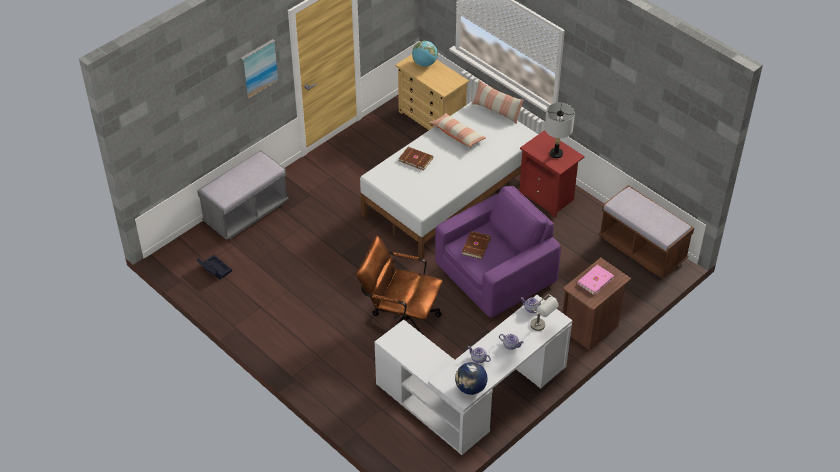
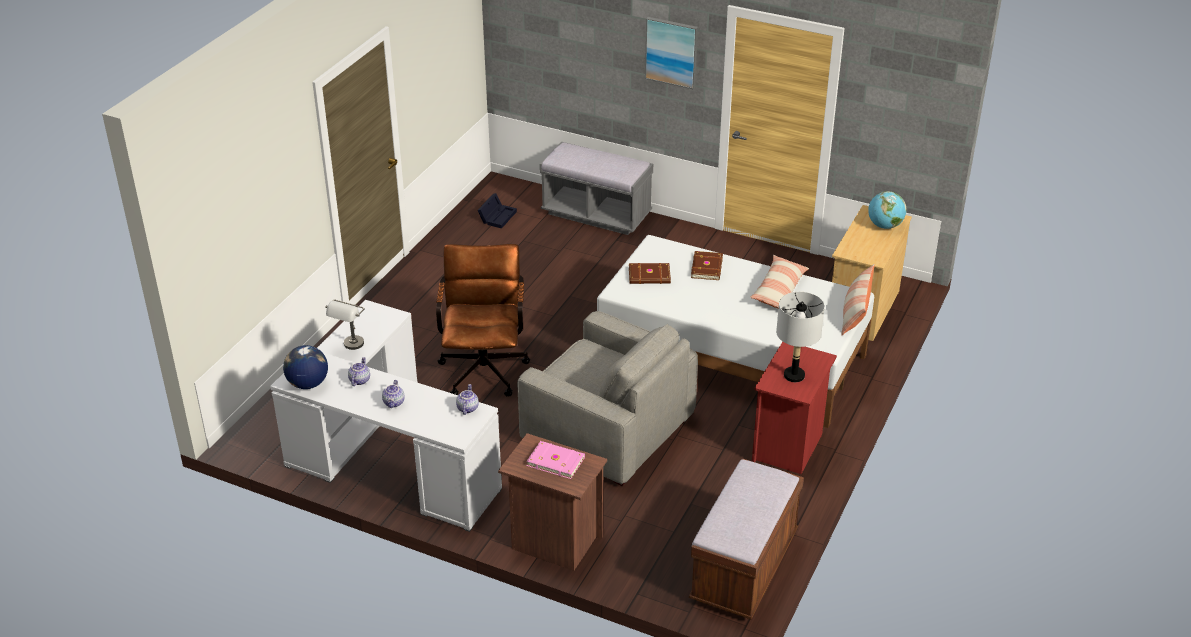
camera: 70 degrees right, 10 degrees down
(477, 246) = (592, 360): brown book -> brown book (649, 276)
(495, 274) = (607, 429): purple armchair -> grey armchair
(542, 327) = (437, 424): grey table lamp -> grey table lamp (350, 347)

